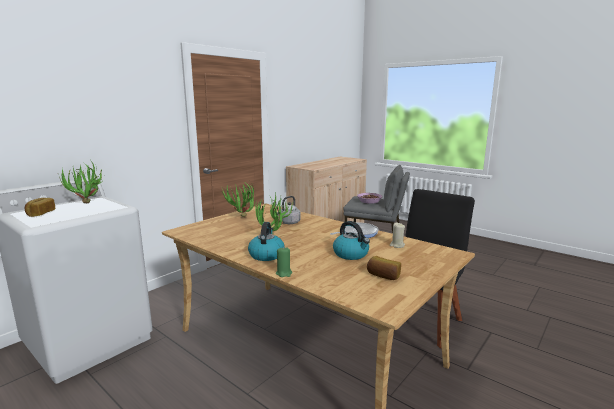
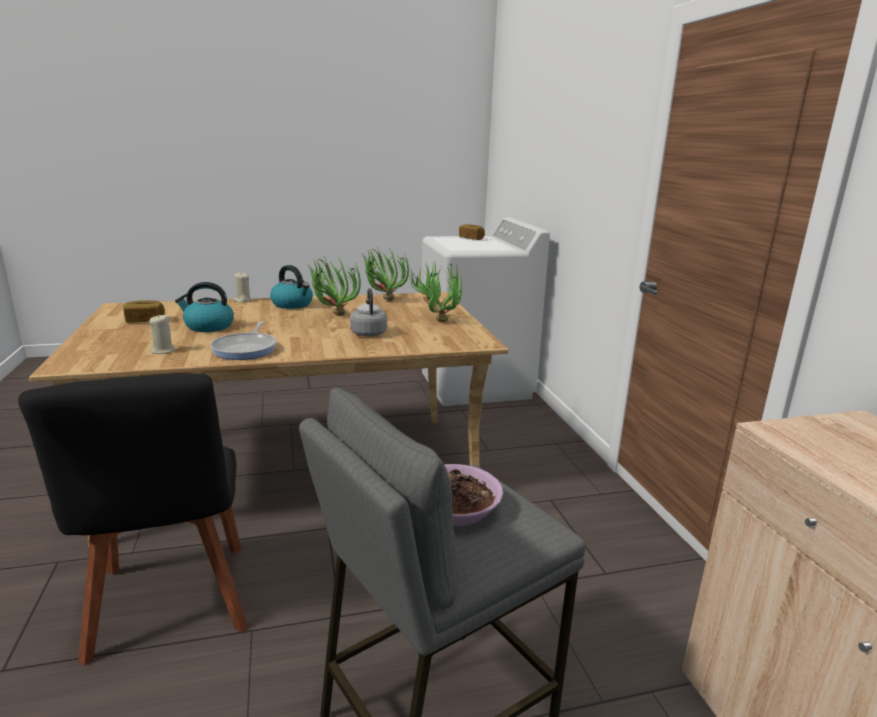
camera: 125 degrees right, 5 degrees up
(87, 204) = (486, 246): potted plant -> potted plant (382, 300)
(284, 273) = (243, 300): green candle -> beige candle

